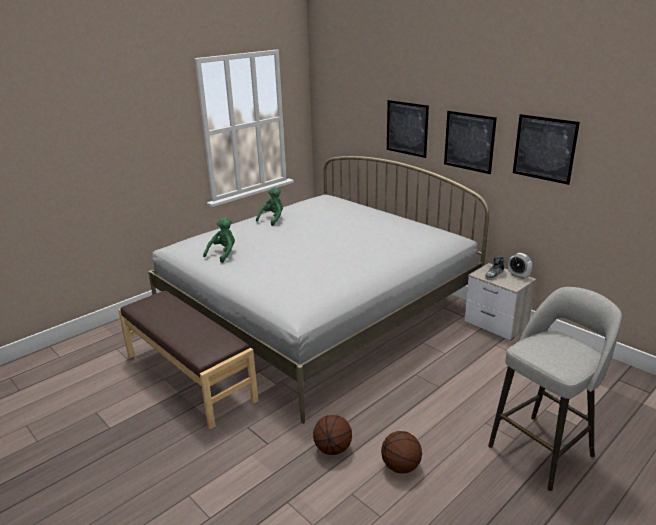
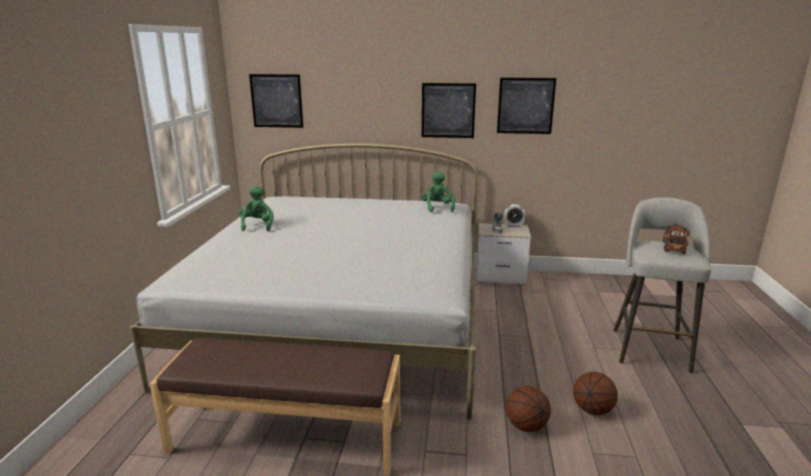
camera: 40 degrees left, 5 degrees down
(223, 254) = (258, 268): green plush toy -> green plush toy (437, 208)
(407, 128) = (373, 107): picture -> picture (276, 101)
(573, 348) = (673, 246): none -> toy truck

